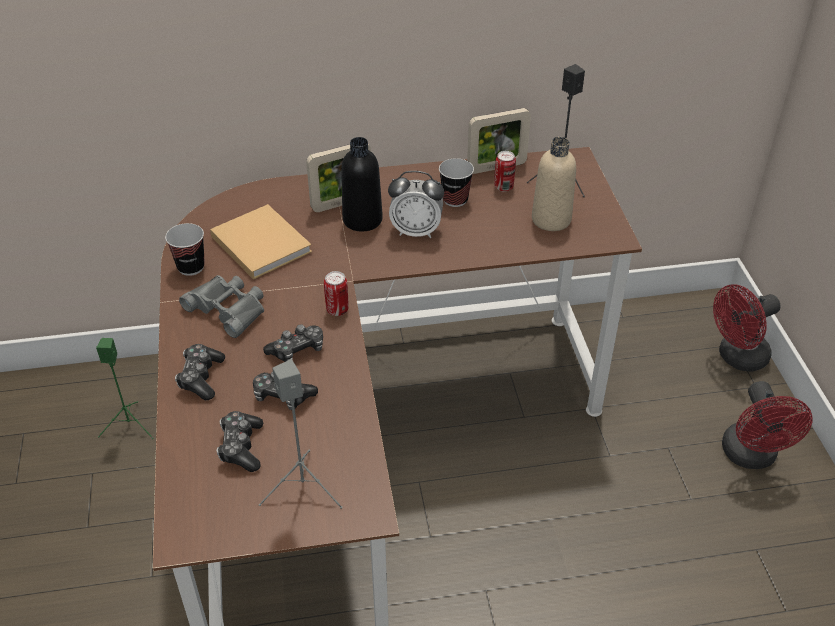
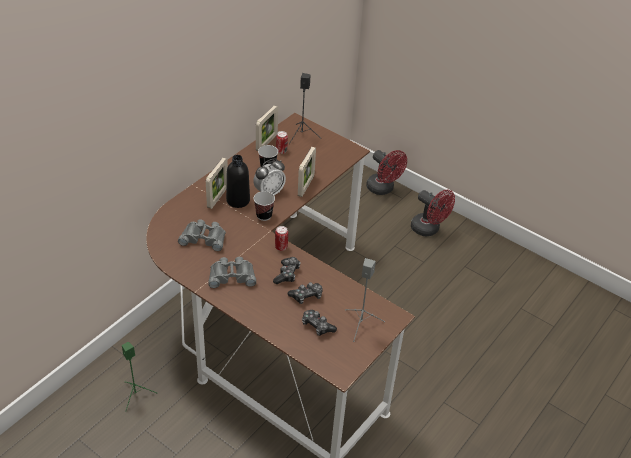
camera: 45 degrees left, 0 degrees up
(191, 267) = (186, 268): cup -> cup (264, 215)
(201, 377) = (261, 311): game controller -> none
(259, 243) = (204, 238): beige book -> grey binoculars
(478, 249) = (306, 186): none -> picture frame
(551, 219) = (320, 156): beige bottle -> none
(737, 358) = (383, 189): red fan -> red fan turned 60 degrees counterclockwise

